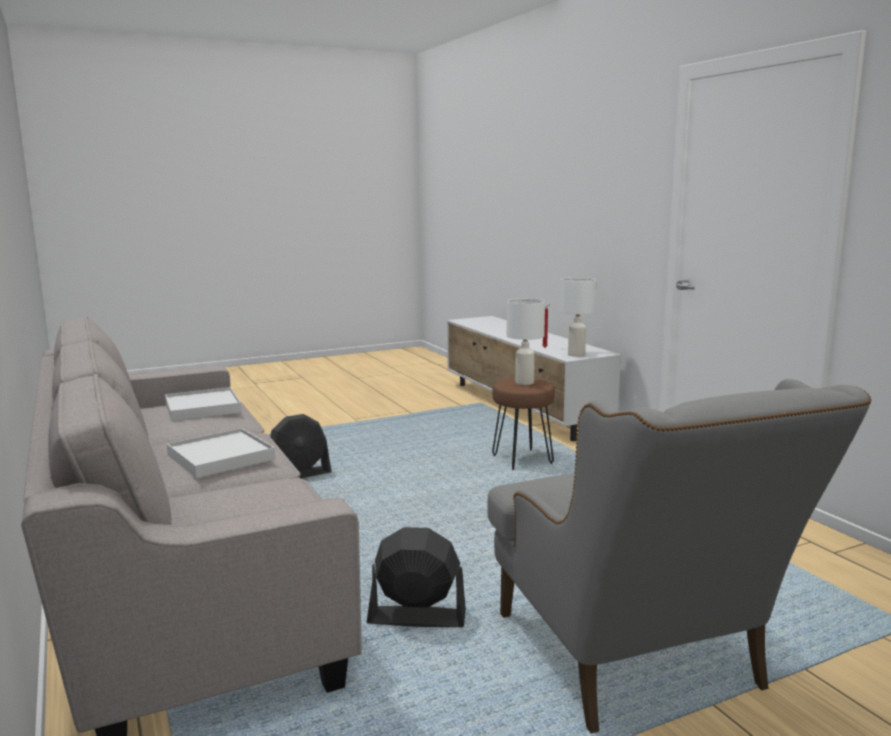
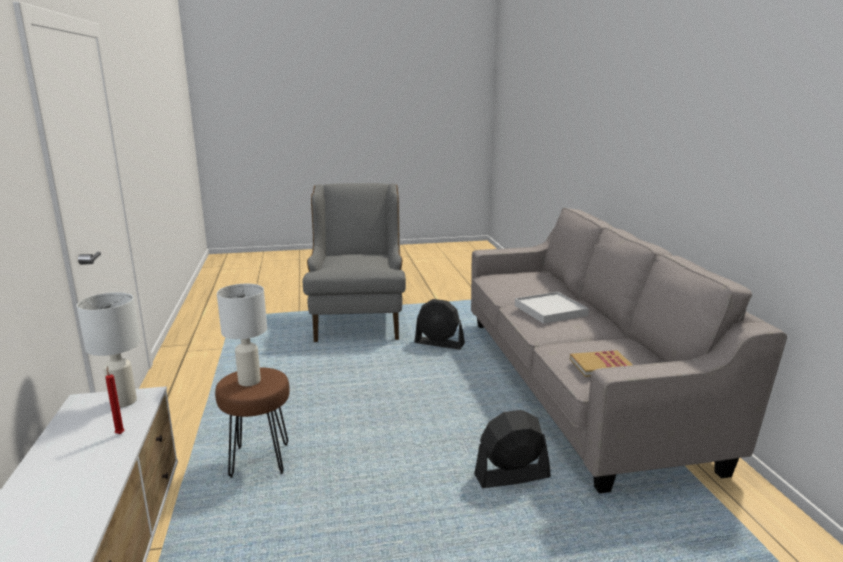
camera: 165 degrees left, 5 degrees up
(202, 408) = (601, 366): white tray -> book

